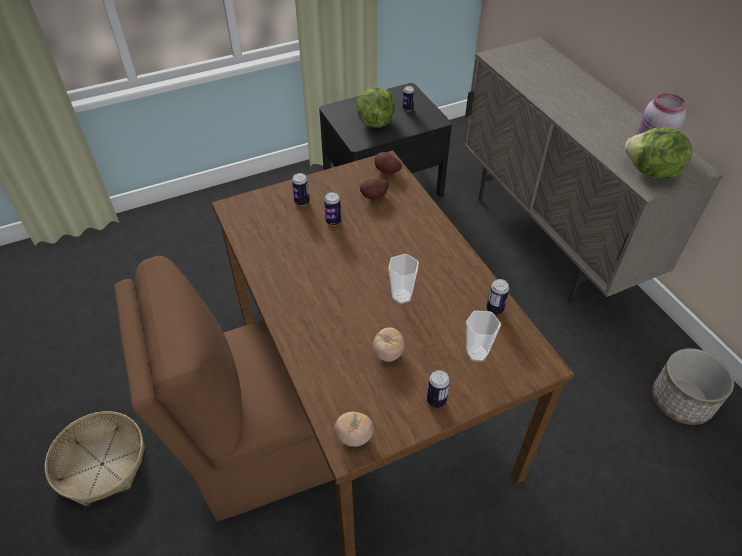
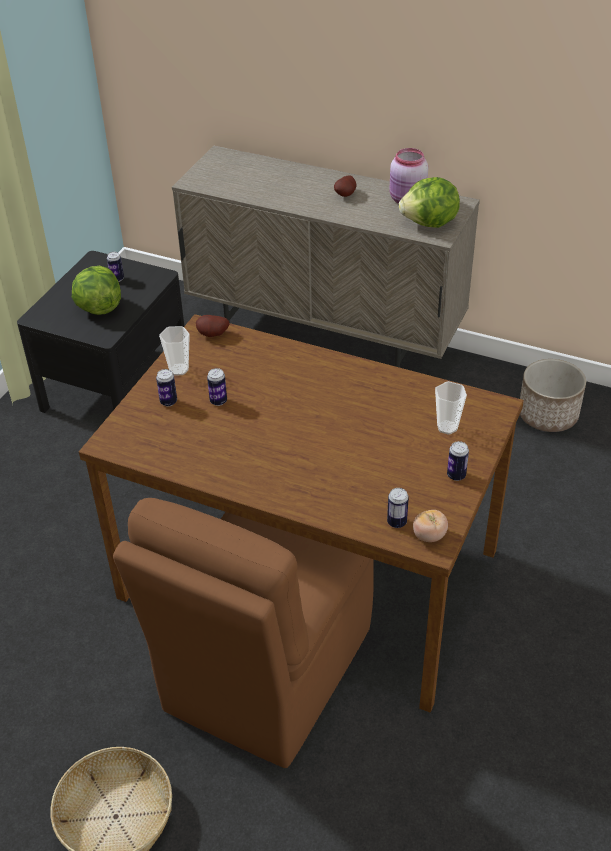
camera: 40 degrees left, 5 degrees down
(375, 197) = (230, 361): potato -> potato (346, 195)
(388, 353) = (386, 468): tomato -> none
(402, 296) = (347, 423): cup -> cup (179, 369)
(495, 309) = (425, 390): can -> can (396, 522)

